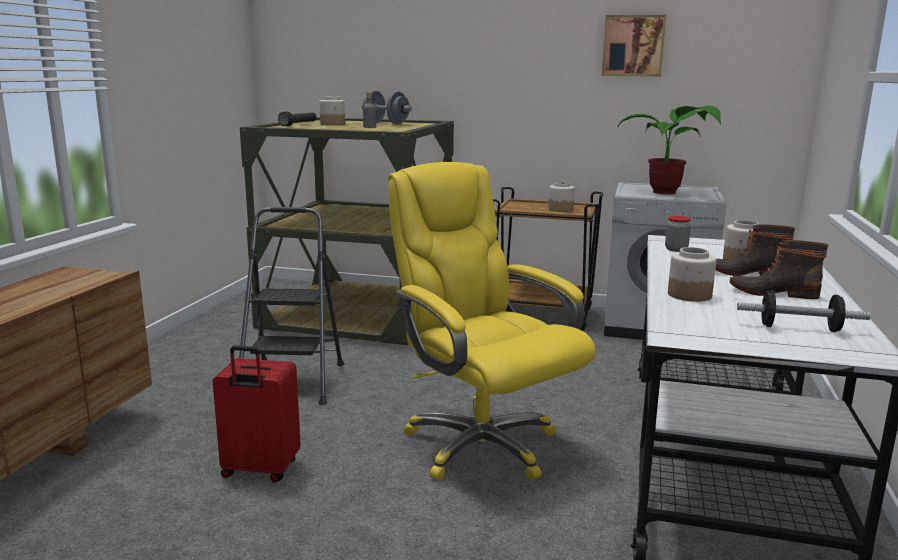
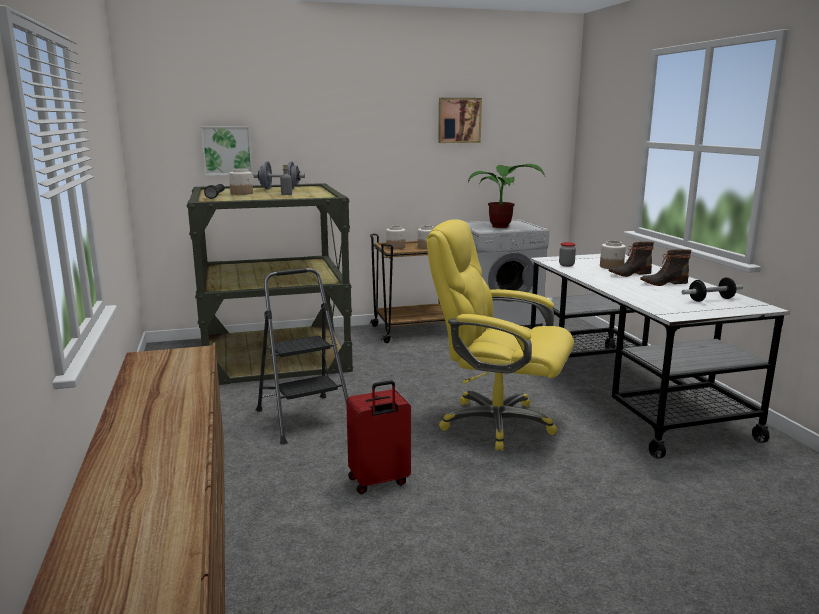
camera: 30 degrees left, 0 degrees up
(351, 79) = (227, 150): none -> picture
(689, 295) = (630, 291): jar -> jar (395, 247)

